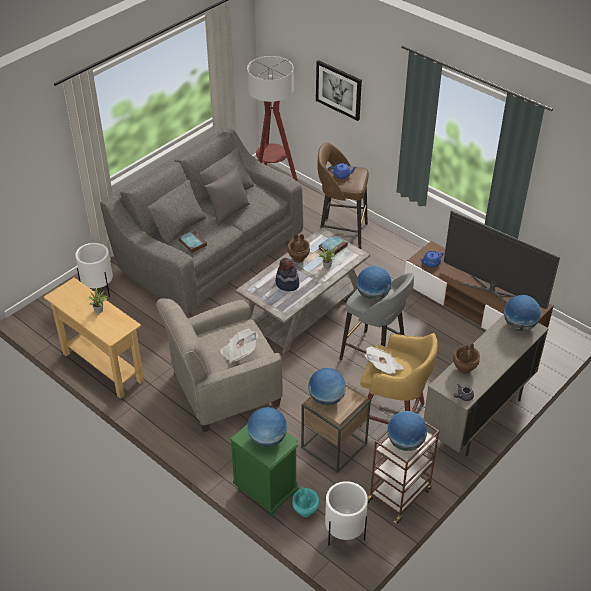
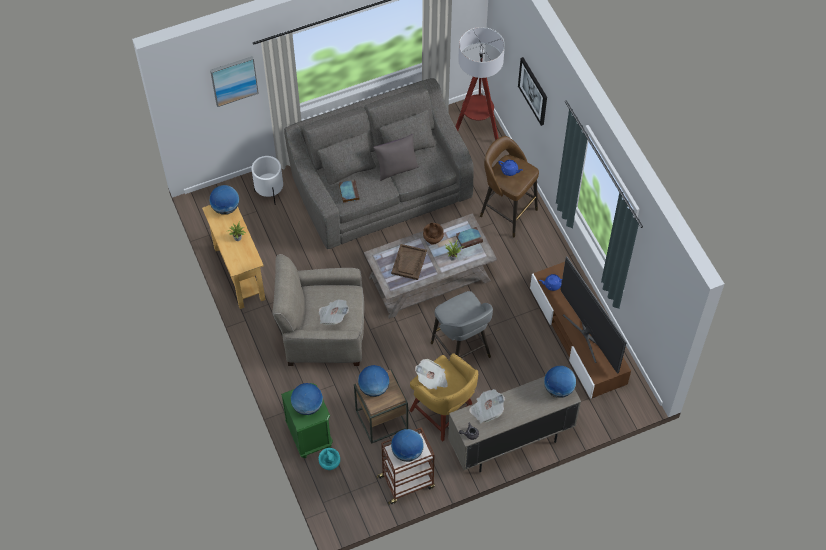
camera: 25 degrees right, 15 degrees up
(38, 147) = (234, 80): none -> picture
(287, 284) = (409, 262): hat -> brown tray
(344, 533) = (348, 494): white planter -> none
(373, 295) = (459, 311): globe -> globe (226, 208)
(464, 369) = (486, 410): brown vase -> newspaper

